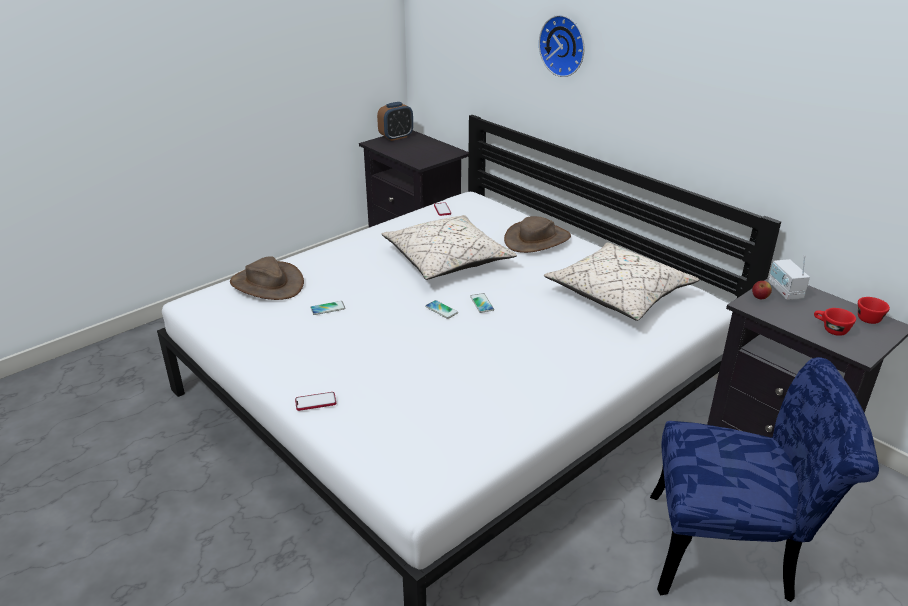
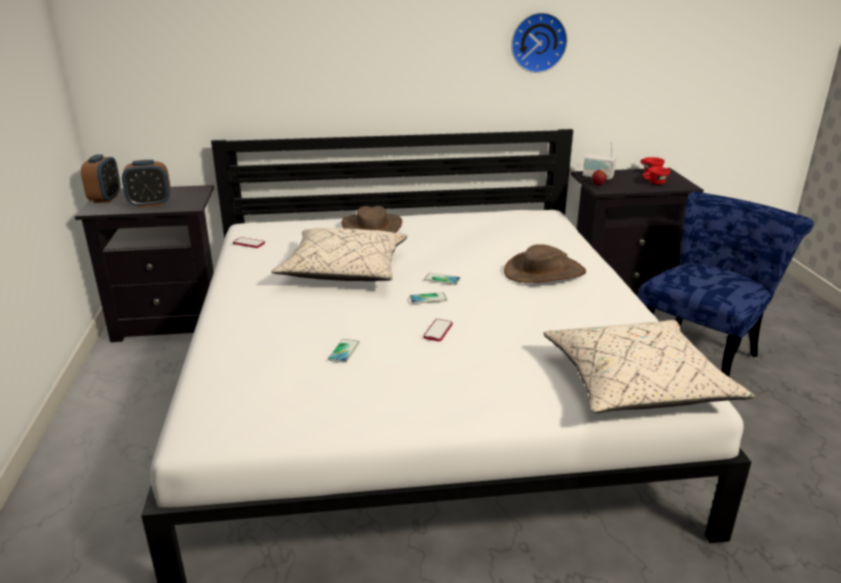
camera: 55 degrees left, 5 degrees down
(267, 284) = (238, 371): brown hat -> brown hat (544, 272)
(315, 402) = (513, 407): phone -> phone (438, 331)
(407, 151) = (150, 204): none -> alarm clock
(564, 45) = (326, 36): wall clock -> wall clock (538, 42)
(619, 294) = (497, 231): beige pillow -> beige pillow (635, 384)

